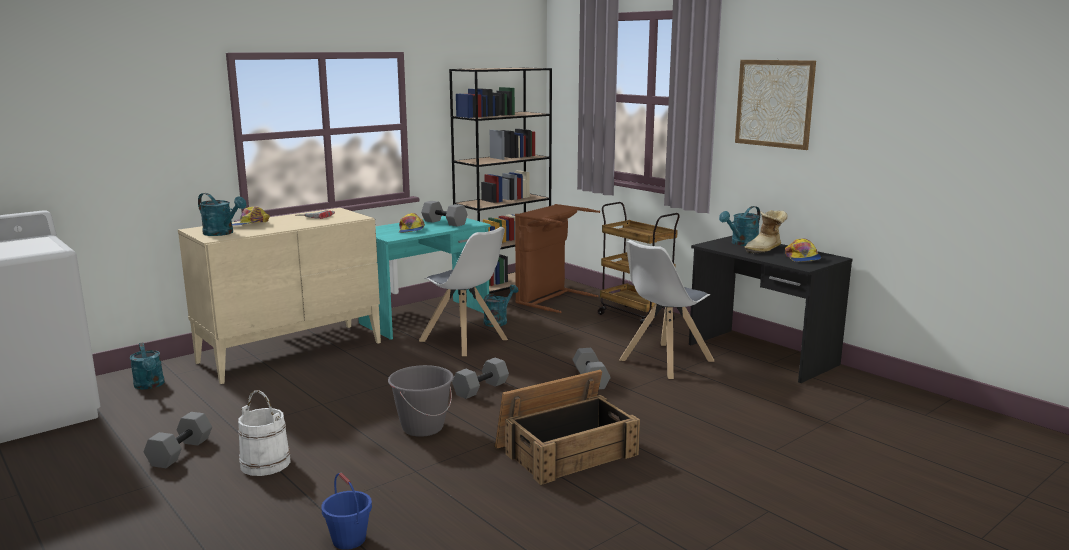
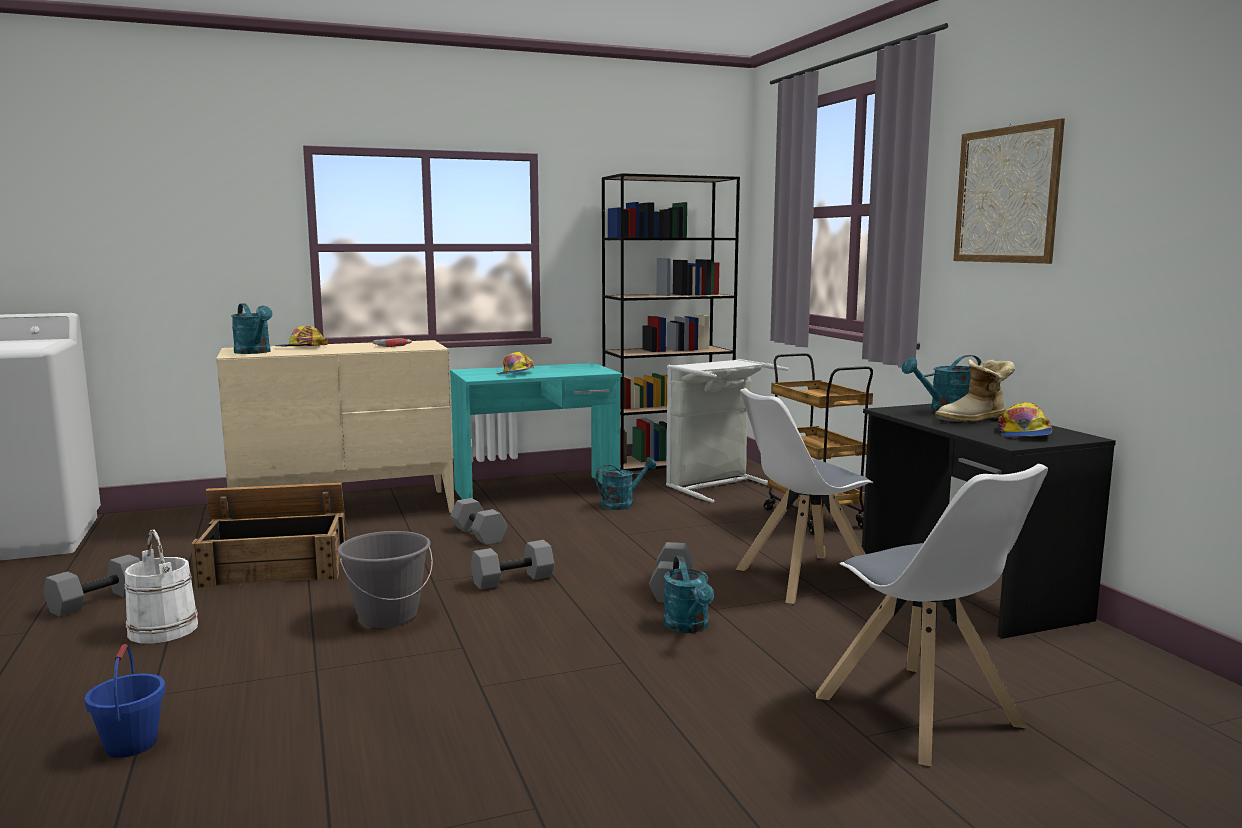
camera: 20 degrees right, 5 degrees down
(150, 385) = (162, 527): turquoise watering can -> turquoise watering can (689, 627)
(443, 223) = (566, 369): grey dumbbell -> grey dumbbell (477, 535)
(465, 341) = (556, 522): chair -> chair (922, 715)
(550, 299) = (717, 486): brown laundry basket -> grey laundry basket
(566, 450) = (539, 677): crate -> crate (277, 565)

